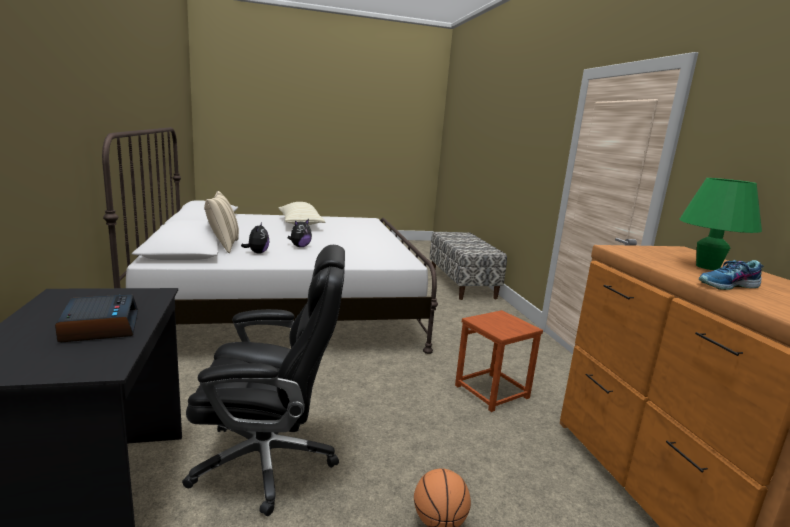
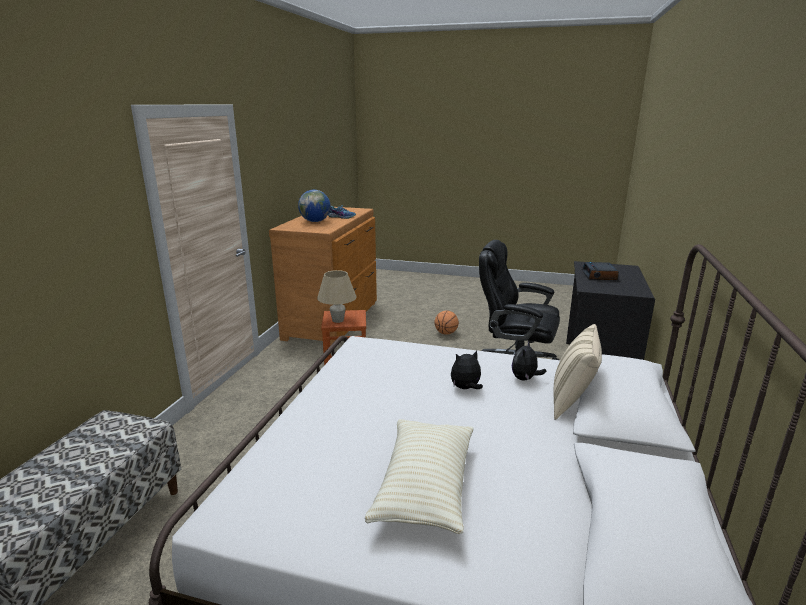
camera: 150 degrees left, 5 degrees up
(502, 319) = (338, 320): none -> beige table lamp
(707, 267) = (315, 221): green table lamp -> globe

